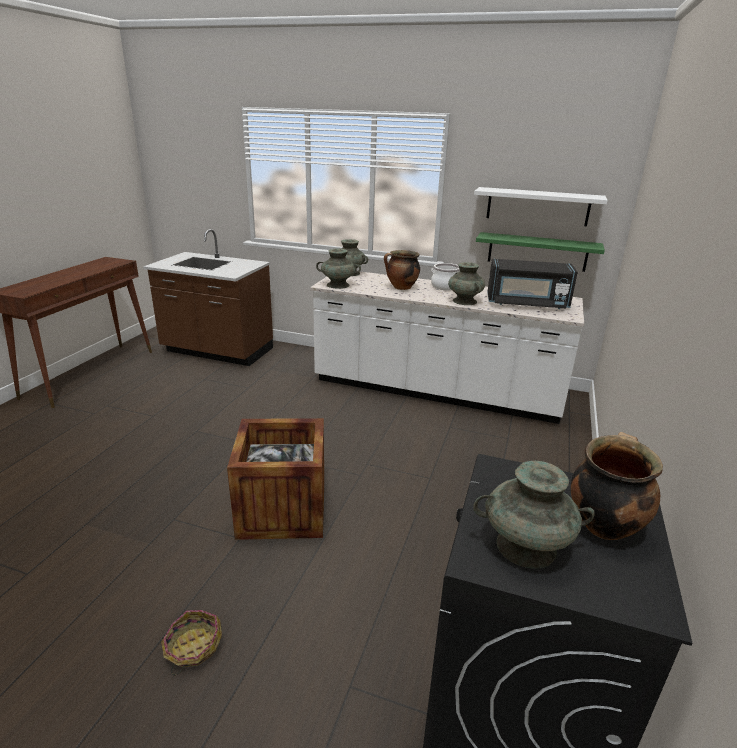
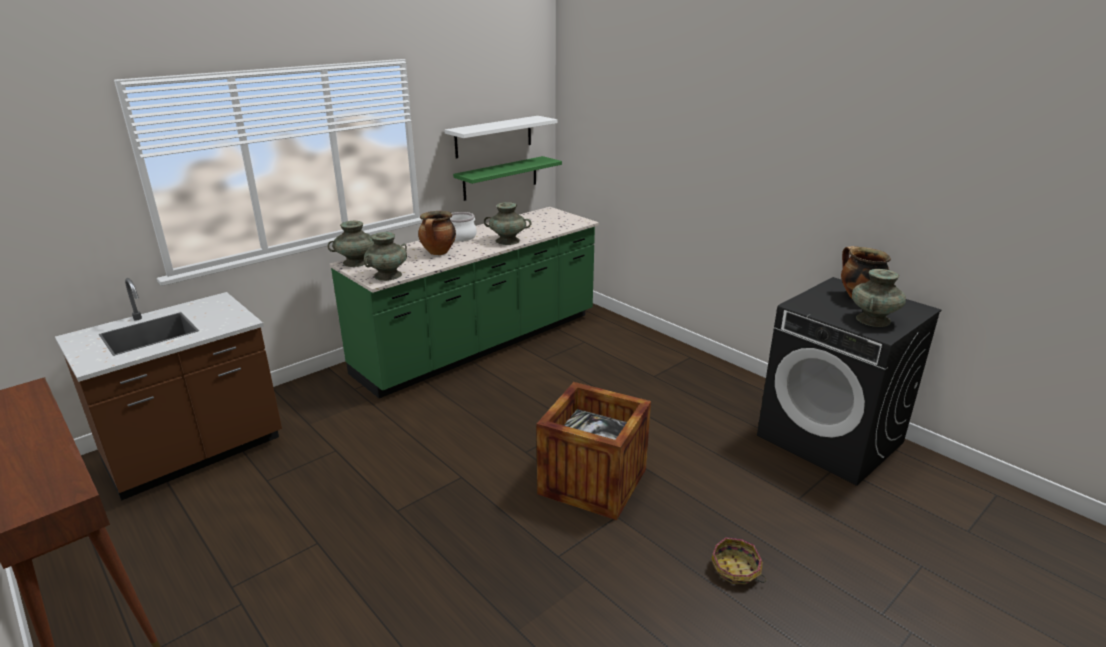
camera: 60 degrees left, 0 degrees up
(436, 391) = (480, 344): white counter -> green counter
(527, 303) = (540, 224): black microwave -> none

